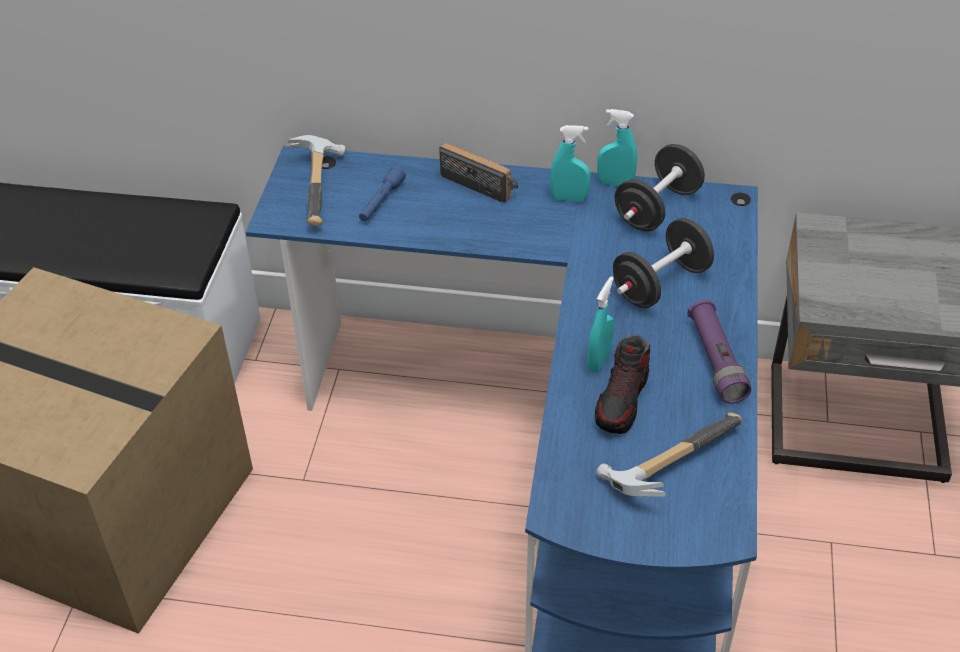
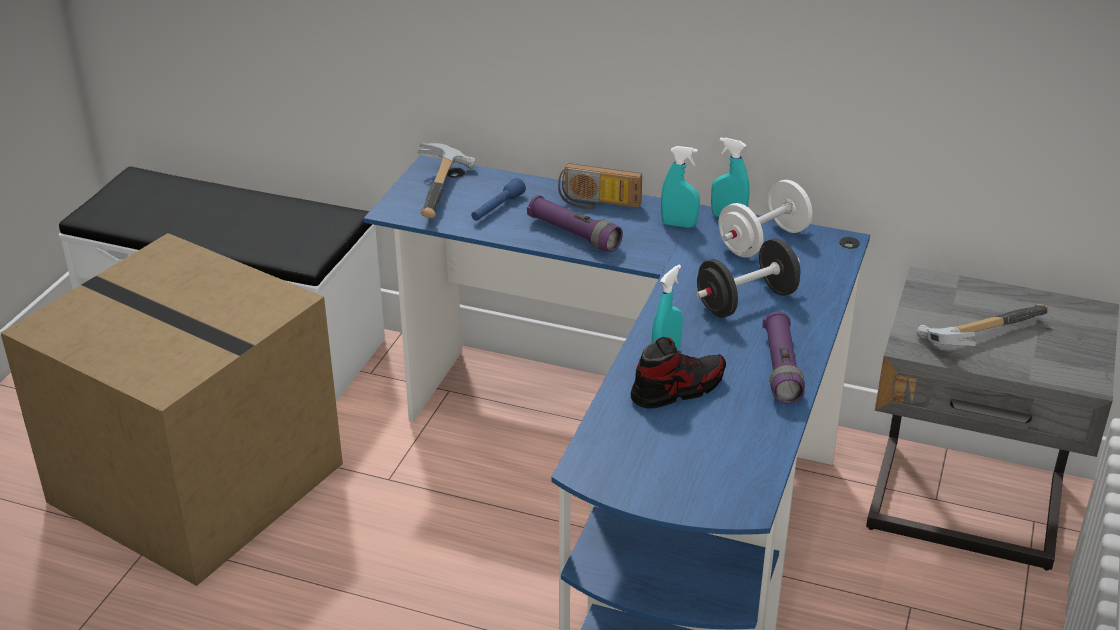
camera: 10 degrees right, 10 degrees down
(468, 225) = (574, 234): none -> purple flashlight
(481, 183) = (598, 204): radio -> radio turned 150 degrees clockwise
(622, 401) = (677, 389): shoe -> shoe turned 150 degrees counterclockwise
(657, 208) = (763, 241): black dumbbell -> white dumbbell
(667, 462) = (706, 442): hammer -> hammer (979, 334)

